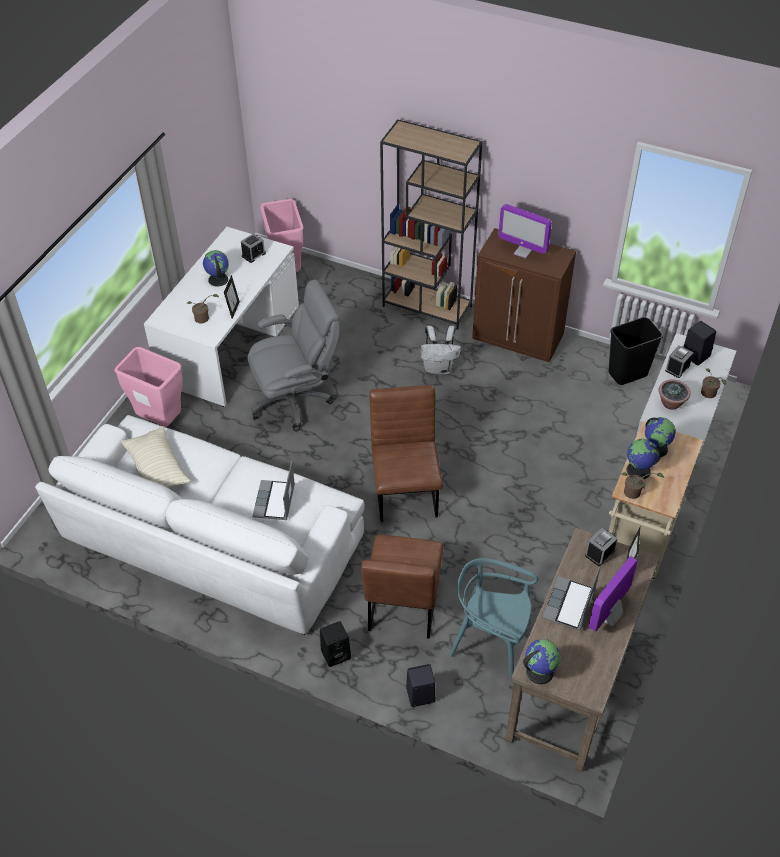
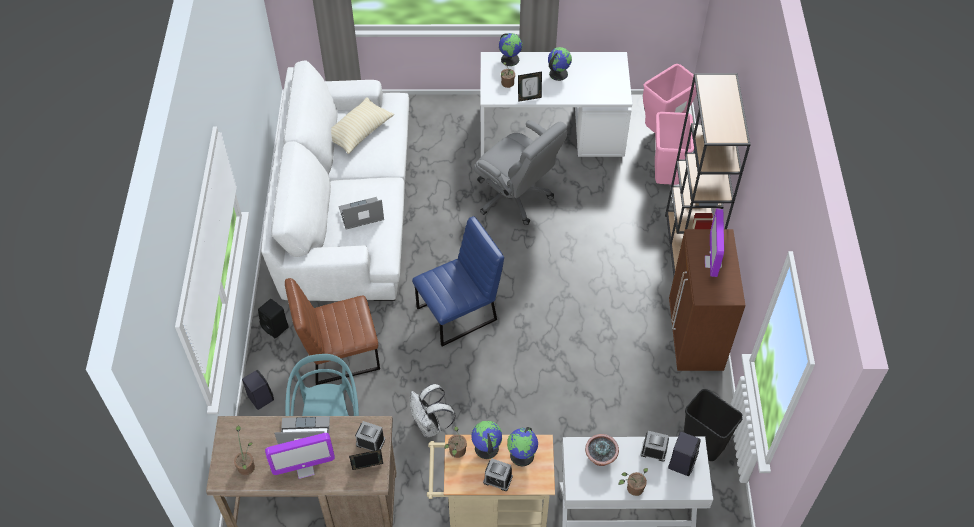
camera: 65 degrees right, 5 degrees up
(161, 421) = (444, 125): pink trash can -> pink trash can (665, 179)
(253, 254) = (603, 83): alarm clock -> alarm clock (497, 479)
(406, 490) = (459, 313): brown chair -> blue chair
(439, 368) = (614, 286): white backpack -> white backpack (430, 425)
(539, 671) = (230, 433): globe -> globe (510, 59)
(584, 666) = (246, 465): none -> potted plant
(609, 616) = (305, 469): monitor -> monitor turned 150 degrees clockwise

